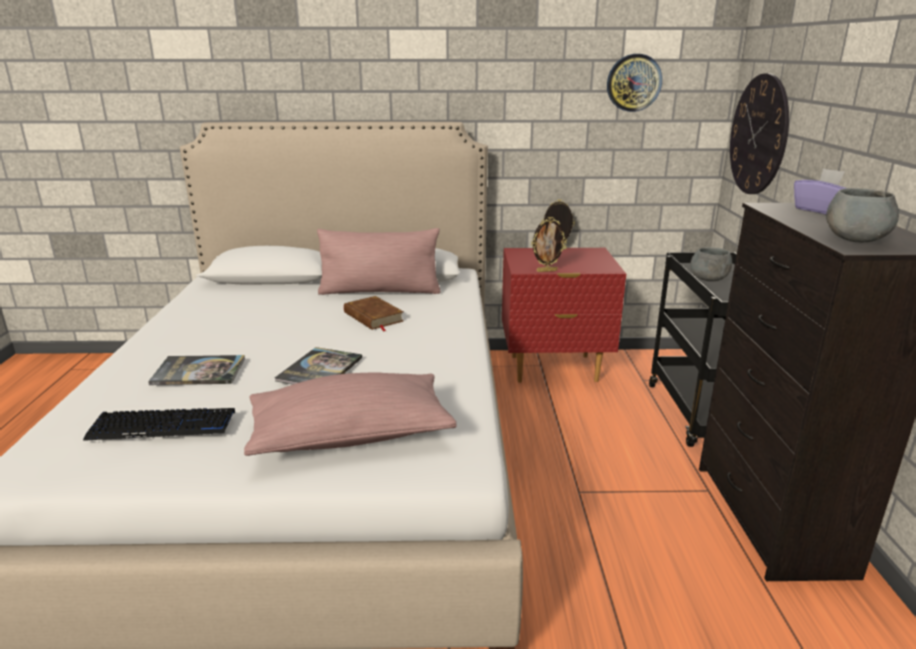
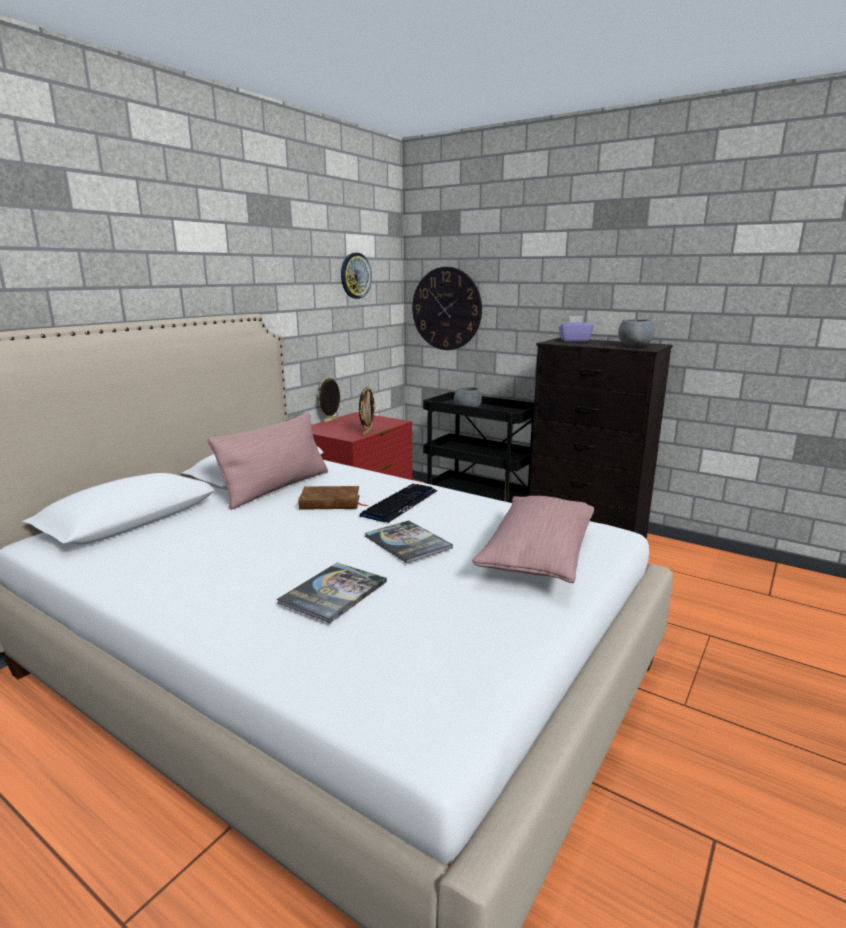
camera: 55 degrees left, 5 degrees down
(162, 426) = (438, 628): keyboard -> keyboard (400, 504)

